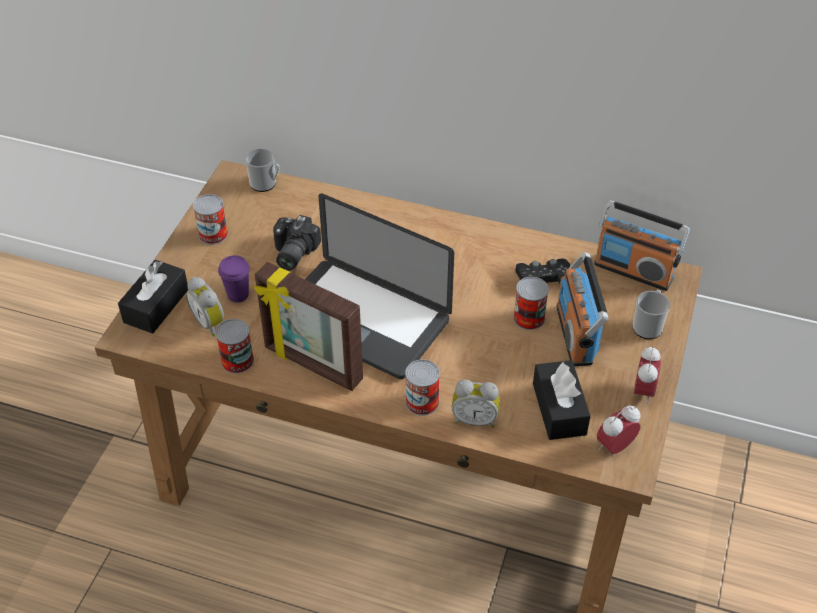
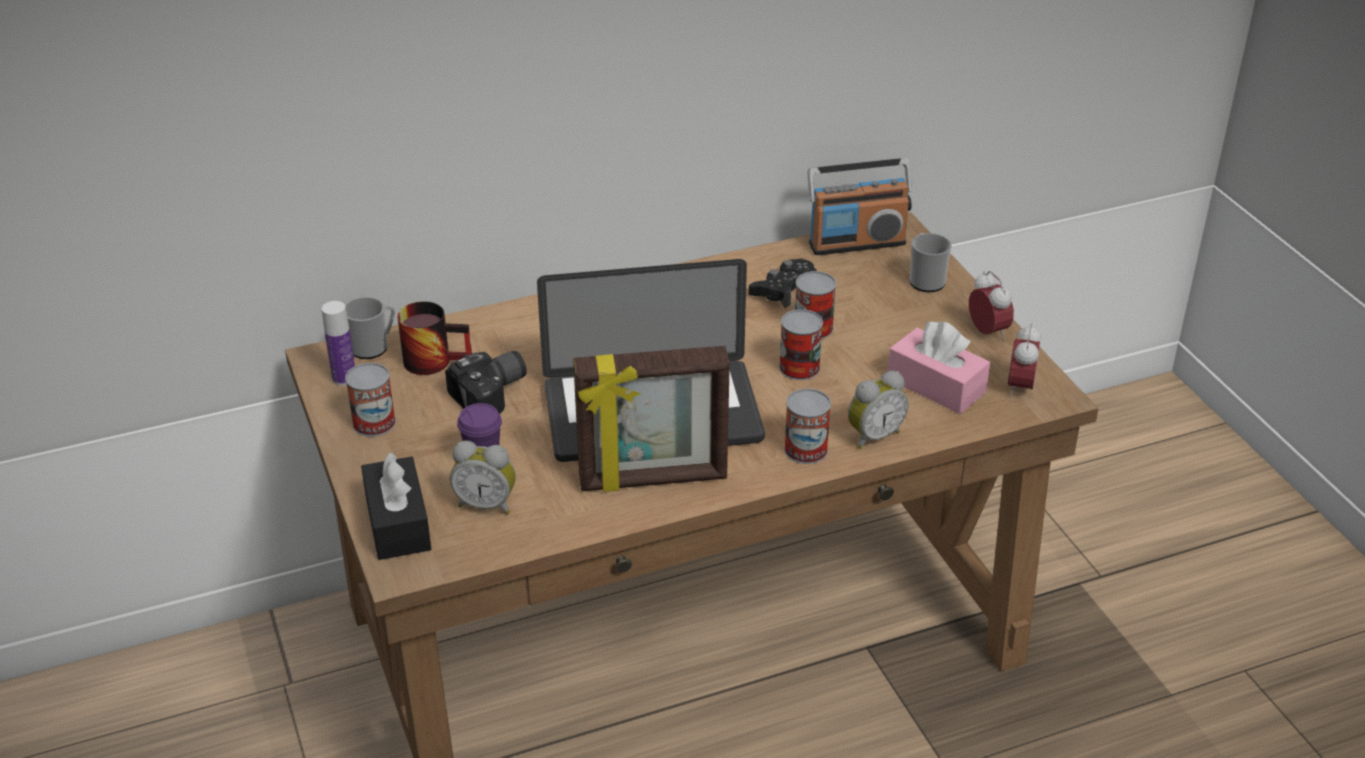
camera: 40 degrees left, 10 degrees down
(229, 196) = (344, 378): none -> bottle
(237, 361) = (566, 521): can -> can (799, 367)
(288, 211) = (436, 359): none -> mug
(291, 253) = (493, 395): camera -> camera turned 105 degrees counterclockwise
(559, 409) = (936, 385): black tissue box -> pink tissue box
(575, 334) = (872, 319): radio -> none

